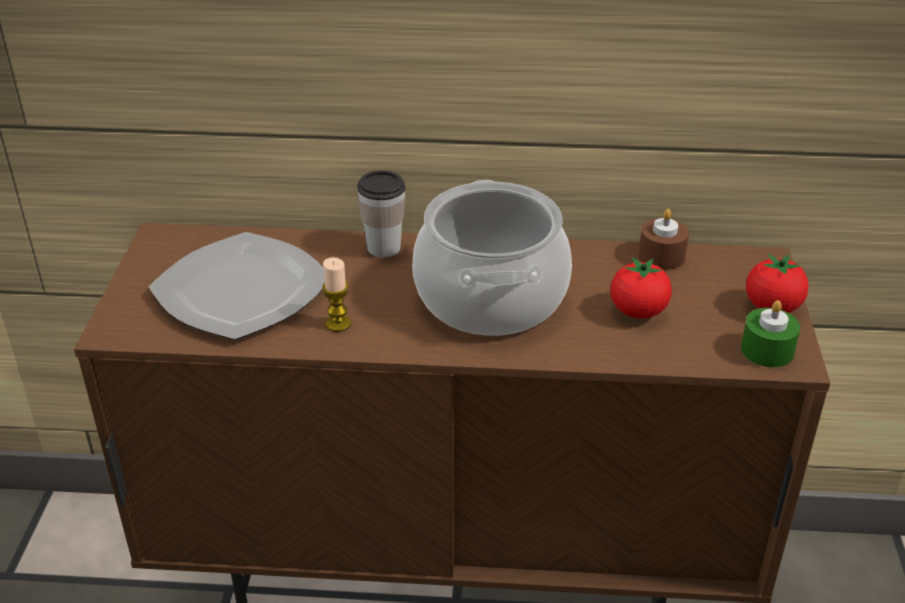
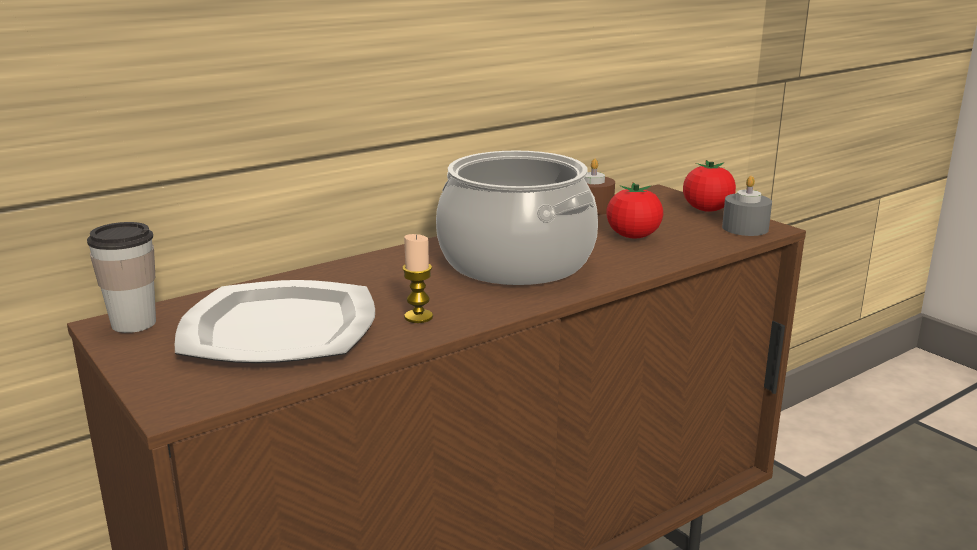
camera: 40 degrees left, 15 degrees down
(384, 248) = (371, 263): cup -> cup (134, 323)
(767, 350) = (745, 228): green candle -> grey candle

